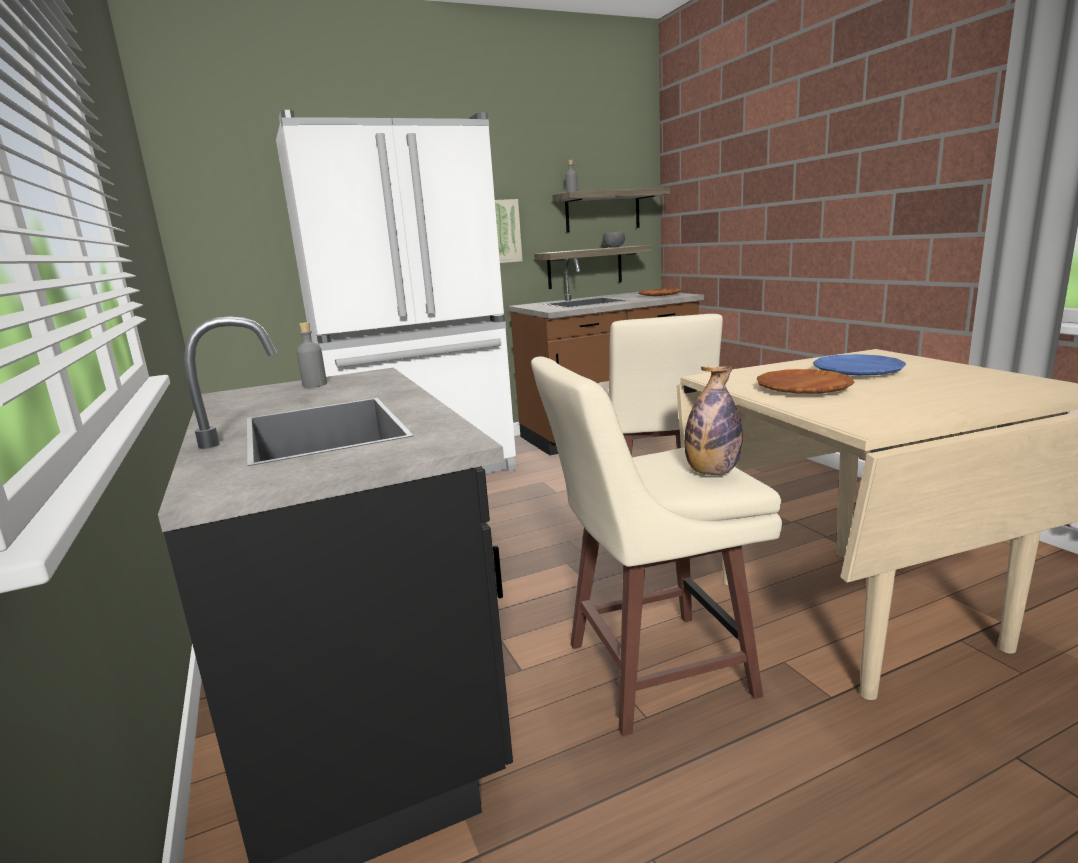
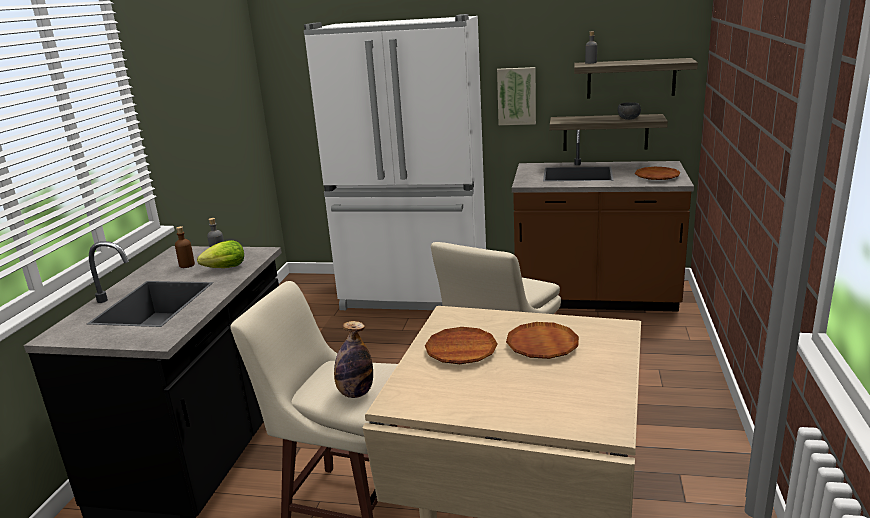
camera: 35 degrees right, 5 degrees up
(282, 397) = (187, 265): none -> brown bottle
(358, 389) = (223, 269): none -> lettuce
(857, 371) = (542, 345): blue plate -> brown plate

